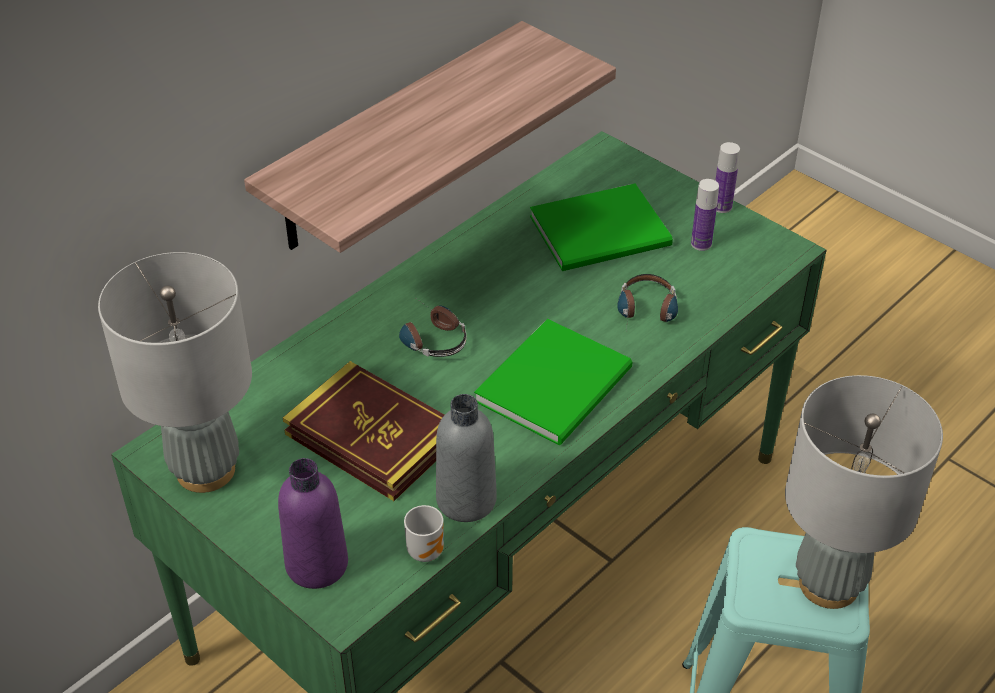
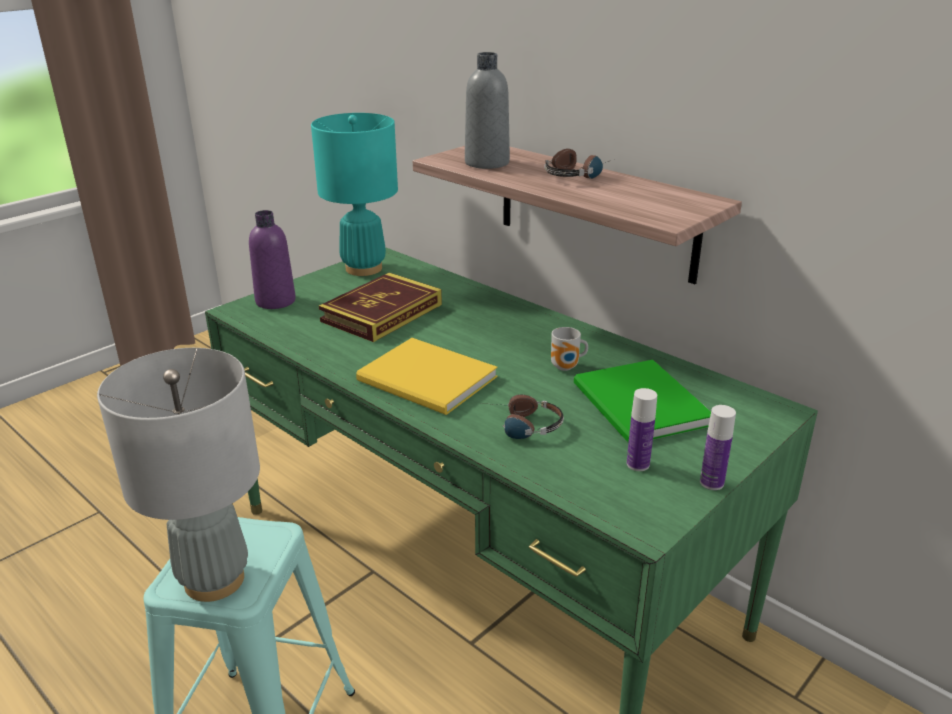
camera: 90 degrees right, 15 degrees down
(206, 470) = (363, 268): grey table lamp -> turquoise table lamp
(427, 550) = (272, 333): mug -> mug (566, 367)
(428, 337) = (484, 329): headphones -> headphones (577, 174)
(466, 500) = (312, 345): grey bottle -> grey bottle (487, 163)
(559, 384) = (428, 381): green book -> yellow book

